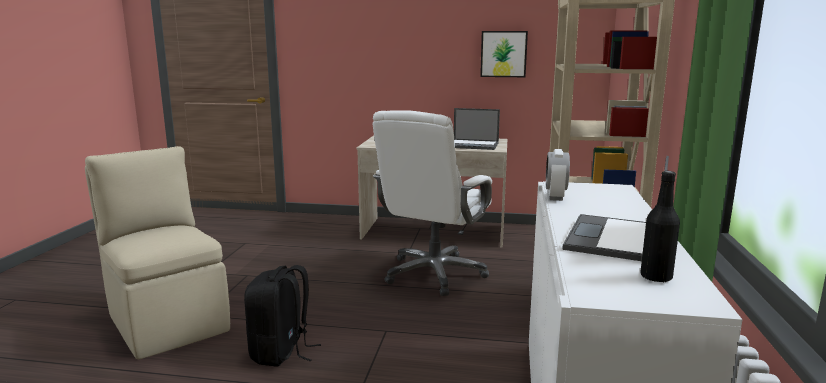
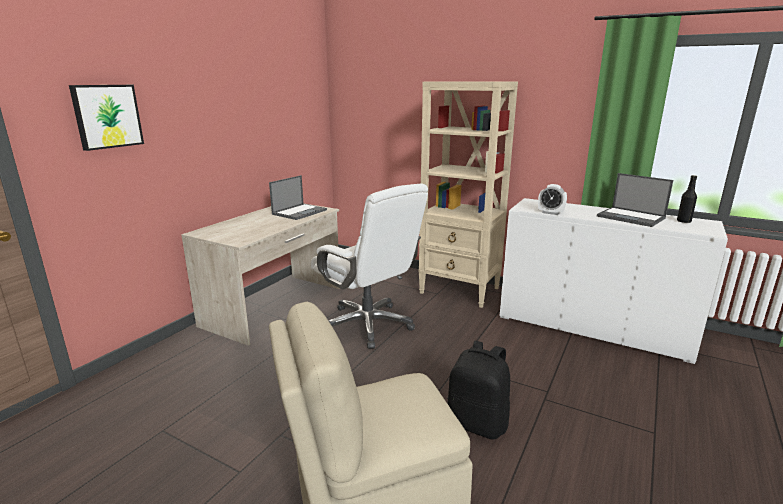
camera: 70 degrees left, 5 degrees up
(503, 54) = (272, 124): picture -> picture (107, 116)

